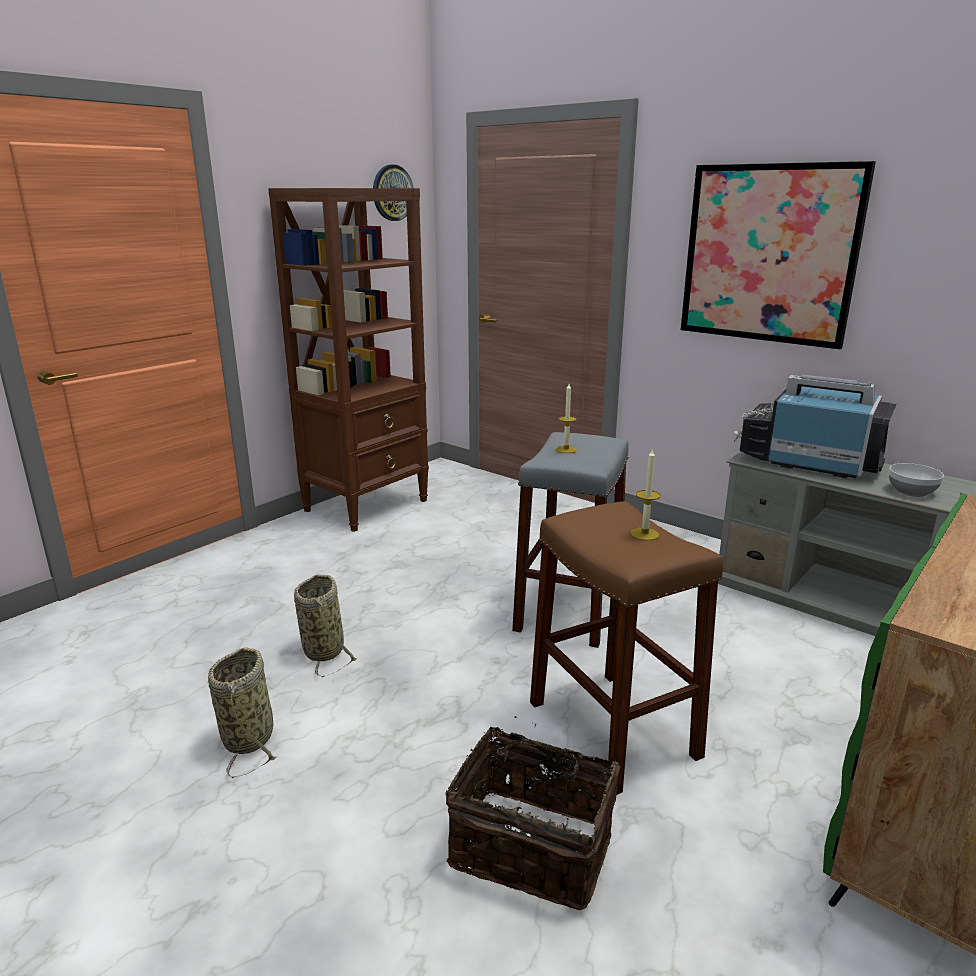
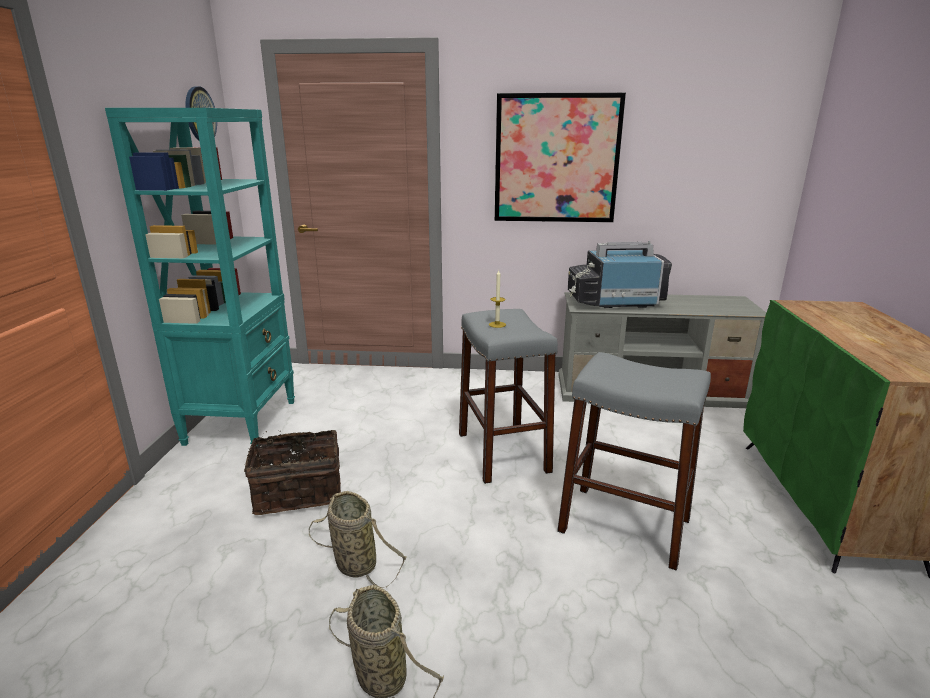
camera: 35 degrees left, 0 degrees up
(367, 505) = (242, 421): brown bookcase -> turquoise bookcase
(533, 844) = (675, 631): basket -> basket (298, 491)
(612, 729) = (624, 525): brown stool -> grey stool
(644, 534) = (650, 371): candle -> none
(910, 491) = (686, 308): bowl -> none

